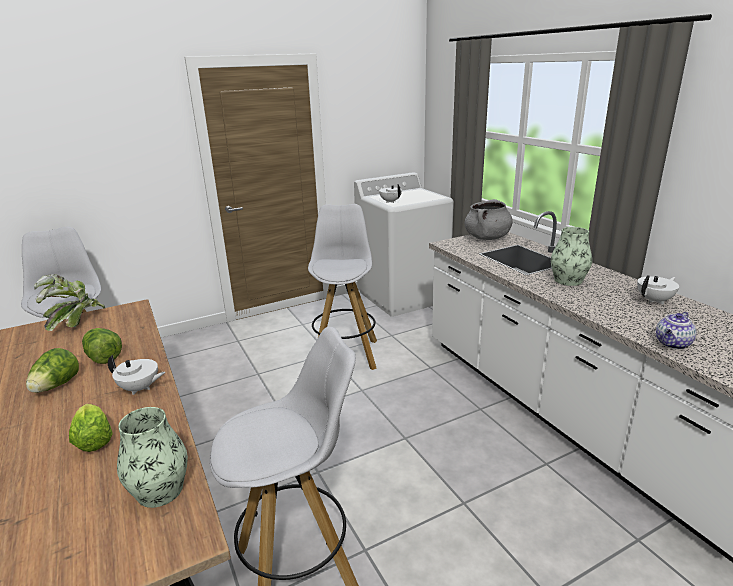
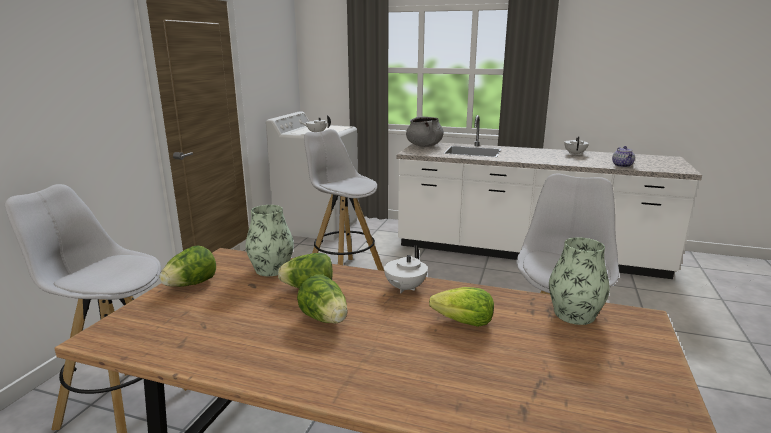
camera: 45 degrees left, 5 degrees down
(76, 323) = (191, 284): potted plant -> lettuce
(140, 388) = (404, 288): white teapot -> white teapot turned 150 degrees clockwise
(568, 280) = (521, 155): vase -> vase (271, 269)

